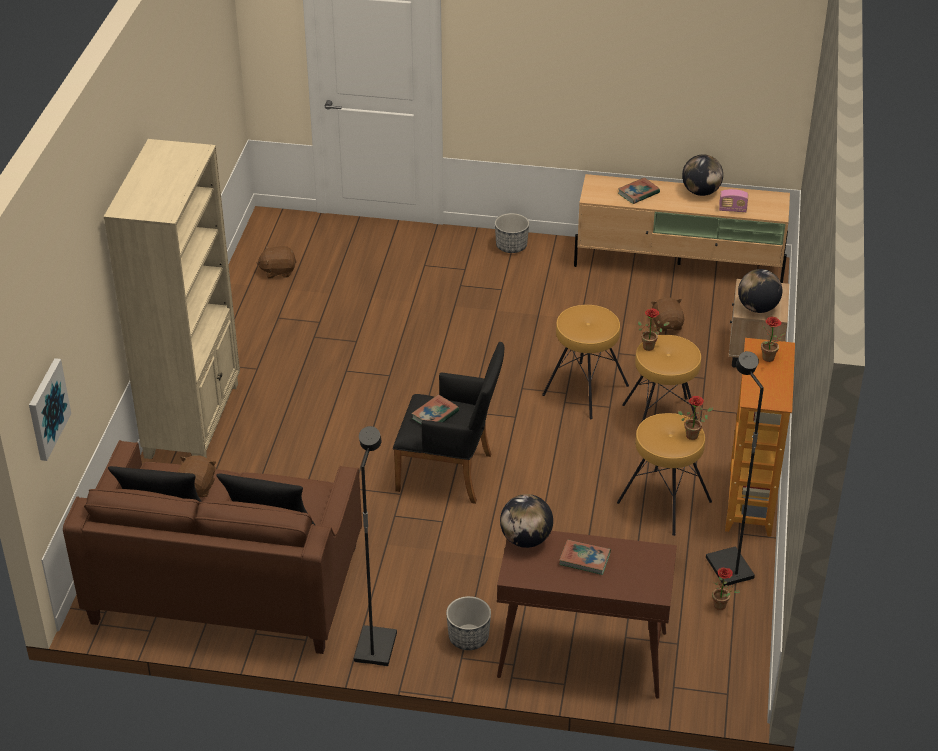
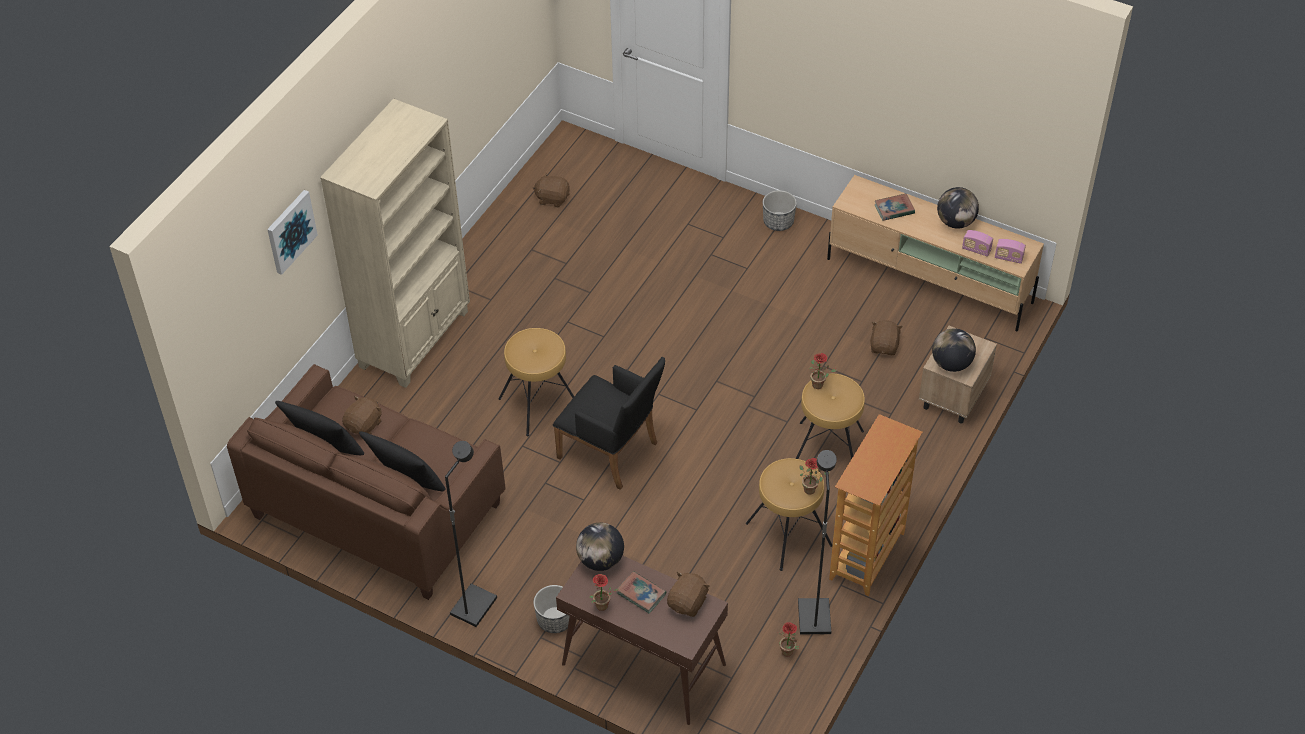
camera: 20 degrees right, 10 degrees up
(47, 409) = (228, 344): picture -> picture (290, 231)
(435, 415) = (598, 404): book -> none
(585, 390) = (773, 397): brown stool -> brown stool (539, 403)
(637, 555) = (688, 603): none -> brown plush toy
(765, 210) = (1008, 258): none -> radio
(769, 359) = (888, 444): potted plant -> potted plant (601, 608)

